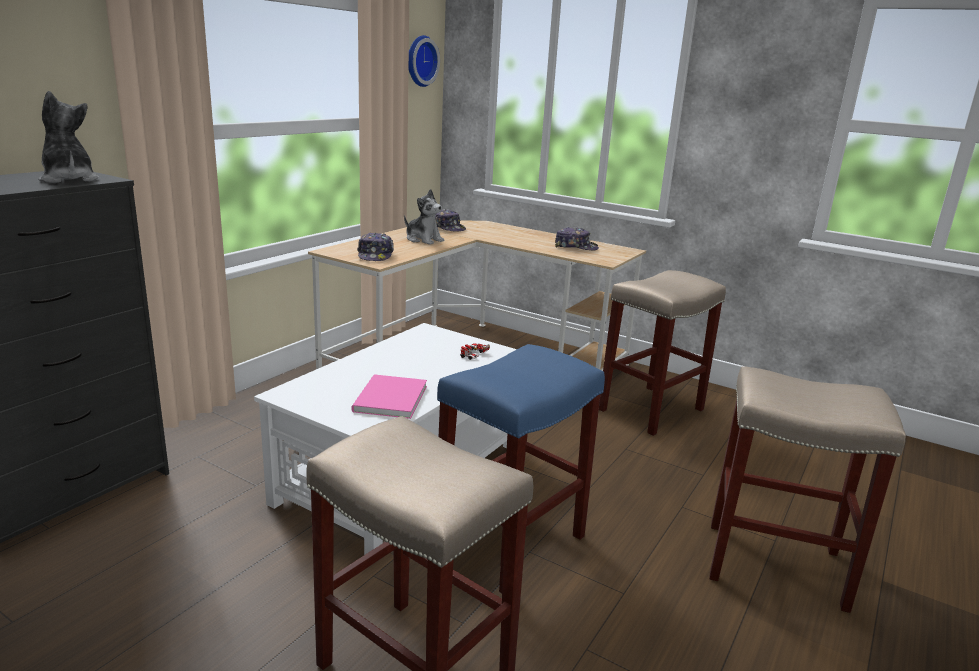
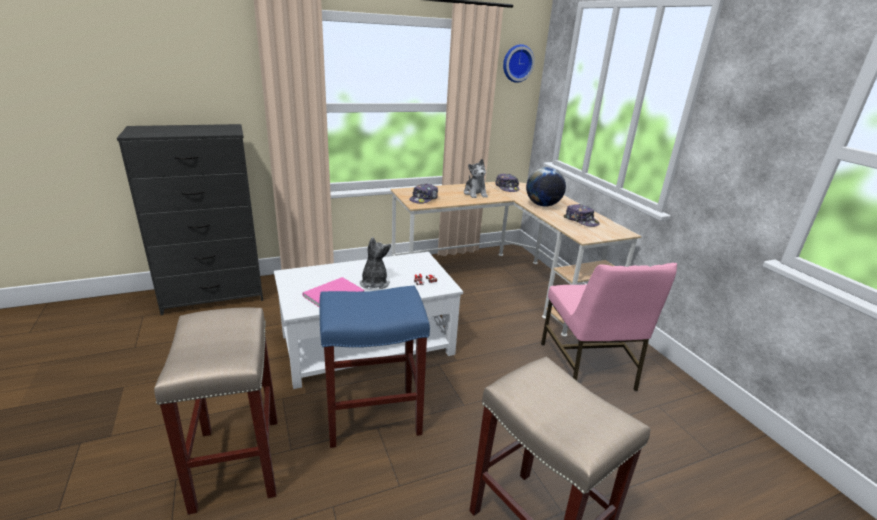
camera: 35 degrees right, 5 degrees up
(68, 179) = (215, 131): plush toy -> plush toy (374, 283)
(515, 239) = (542, 205): none -> globe
(650, 410) = (588, 367): beige stool -> pink chair

